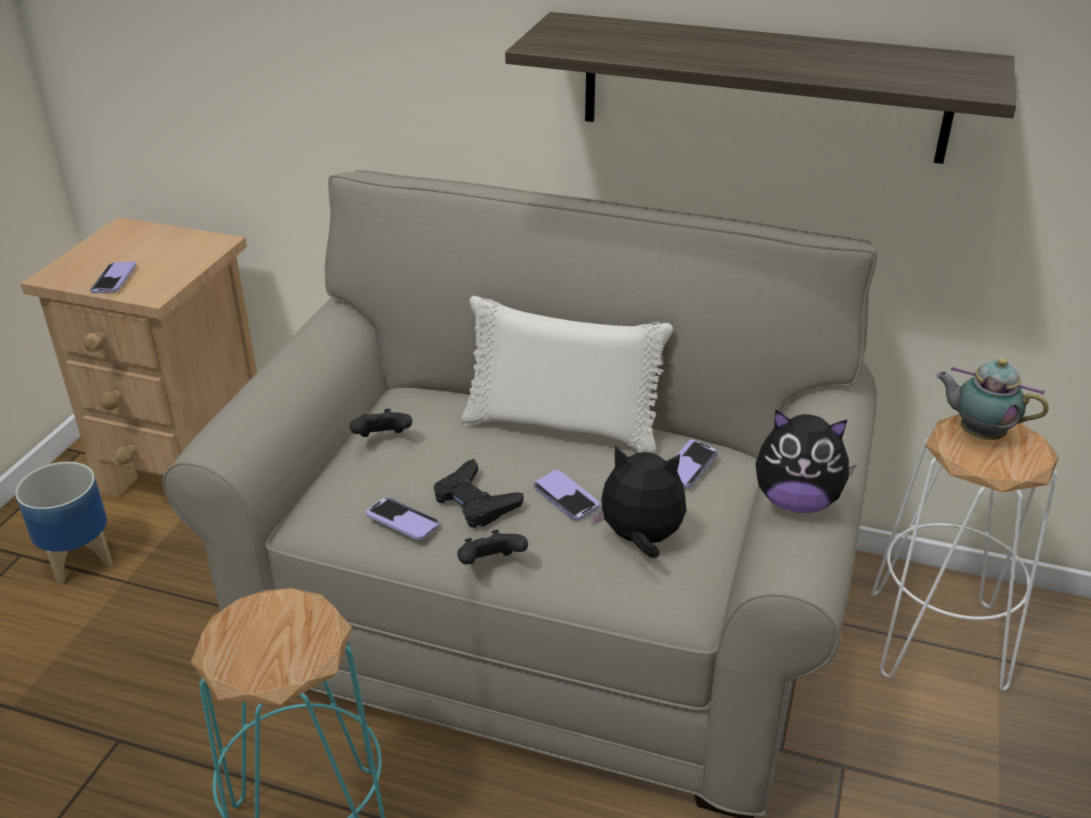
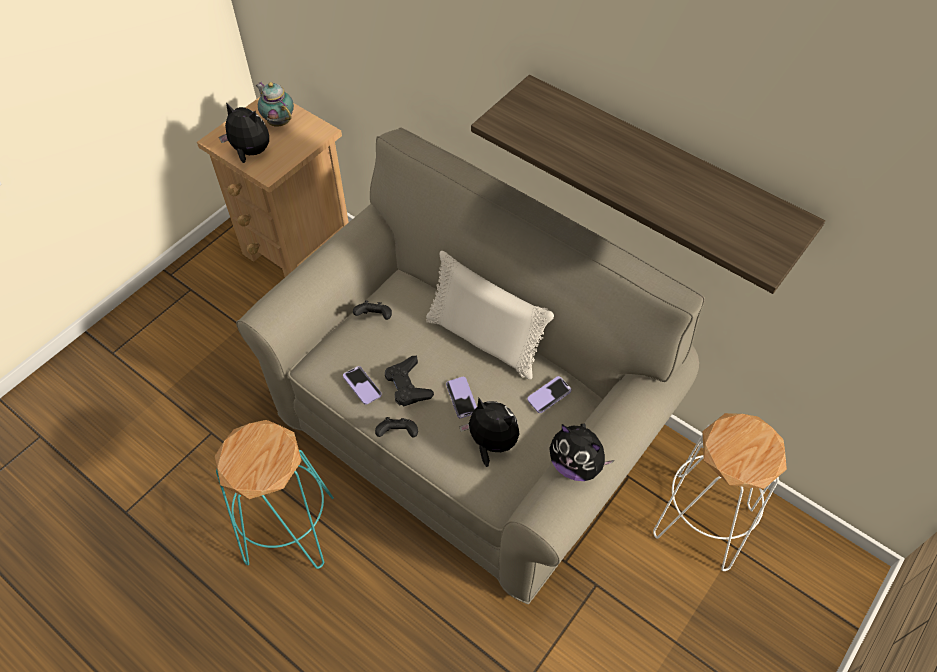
camera: 20 degrees right, 20 degrees up
(79, 559) = (220, 302): planter -> none
(114, 279) = (250, 152): phone -> plush toy
(978, 434) = (741, 435): teapot -> teapot (278, 121)

